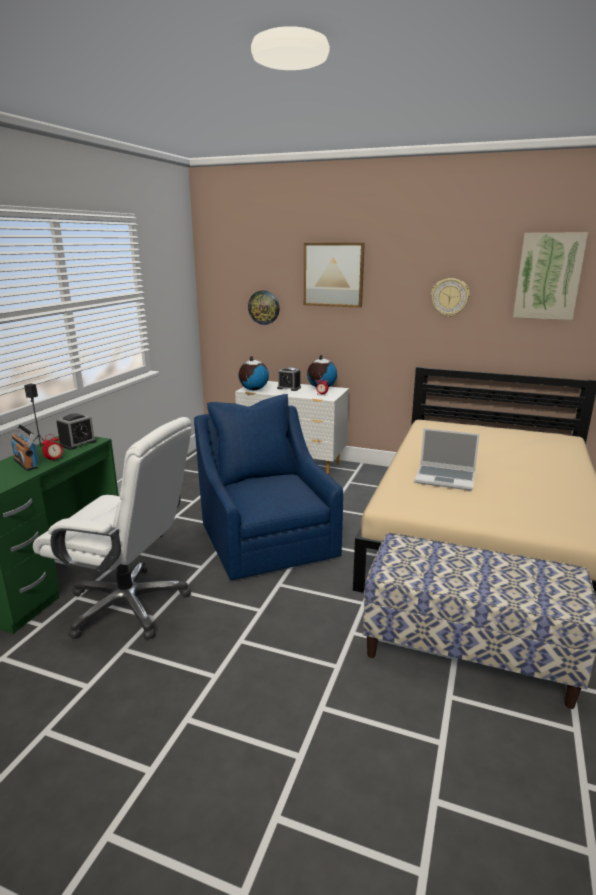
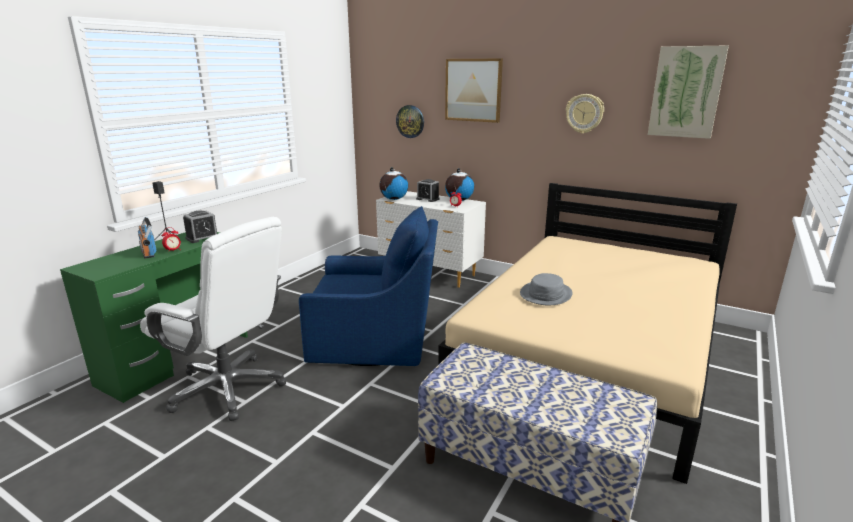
camera: 10 degrees right, 0 degrees up
(266, 539) = (376, 340): blue armchair -> blue armchair turned 105 degrees clockwise
(446, 478) = (546, 294): laptop -> grey hat

